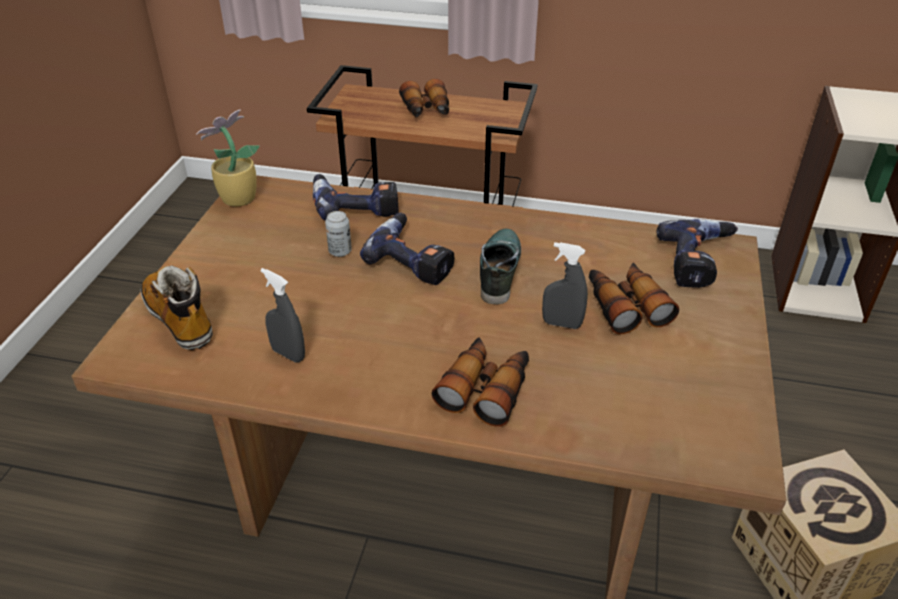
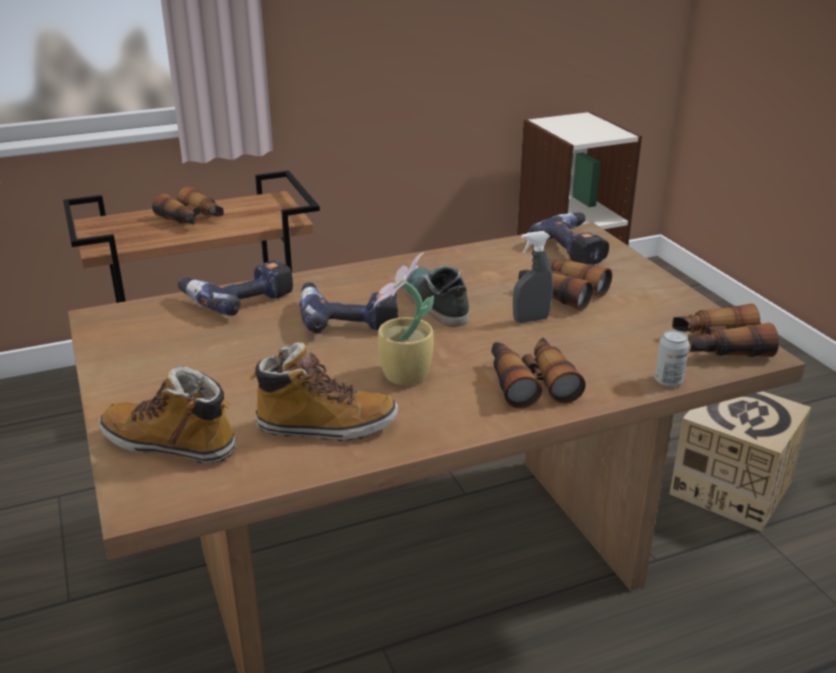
camera: 35 degrees left, 10 degrees down
(237, 199) = (98, 331): potted plant -> potted plant (404, 376)
(288, 354) = (326, 426): grey spray bottle -> boot
(340, 251) = (270, 336): can -> can (668, 381)
(712, 435) = (718, 346): none -> binoculars

